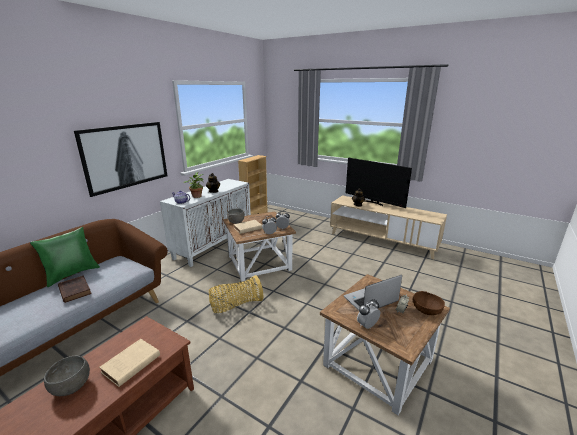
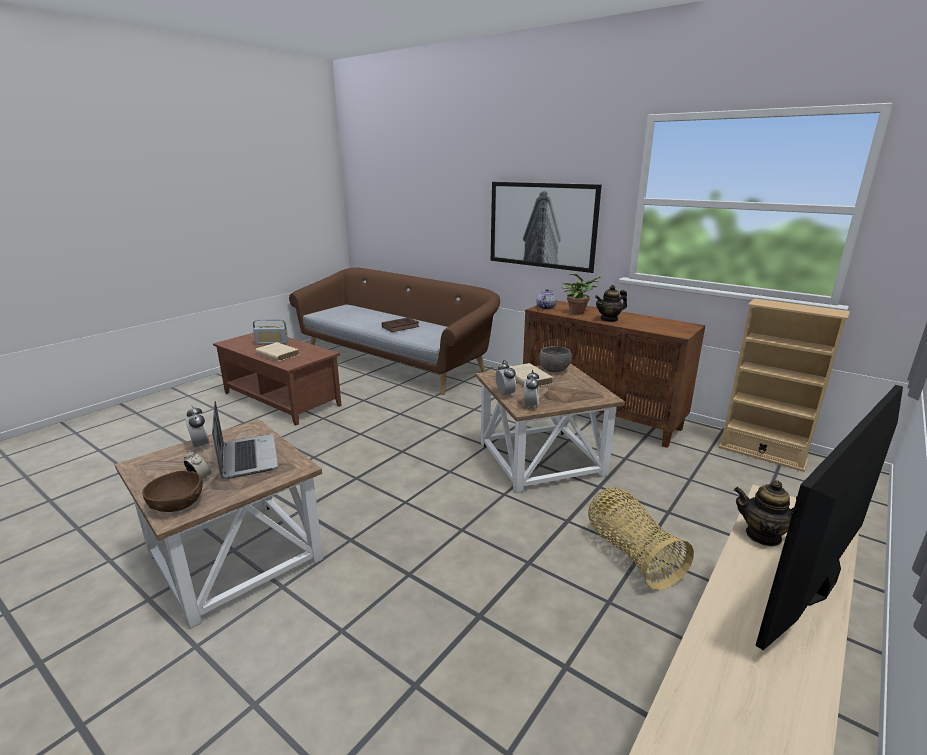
camera: 95 degrees right, 0 degrees up
(71, 387) = (272, 343): grey bowl -> radio
(72, 274) = (434, 322): green pillow -> none
(213, 245) = (601, 416): white cabinet -> brown cabinet
(235, 305) = (420, 441): basket -> basket (631, 554)

